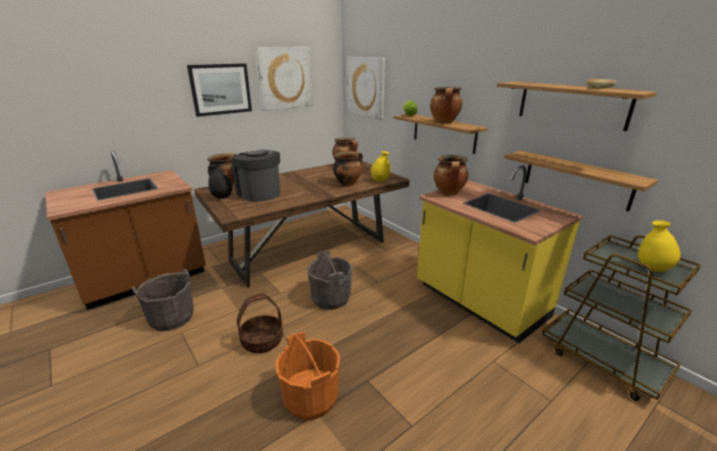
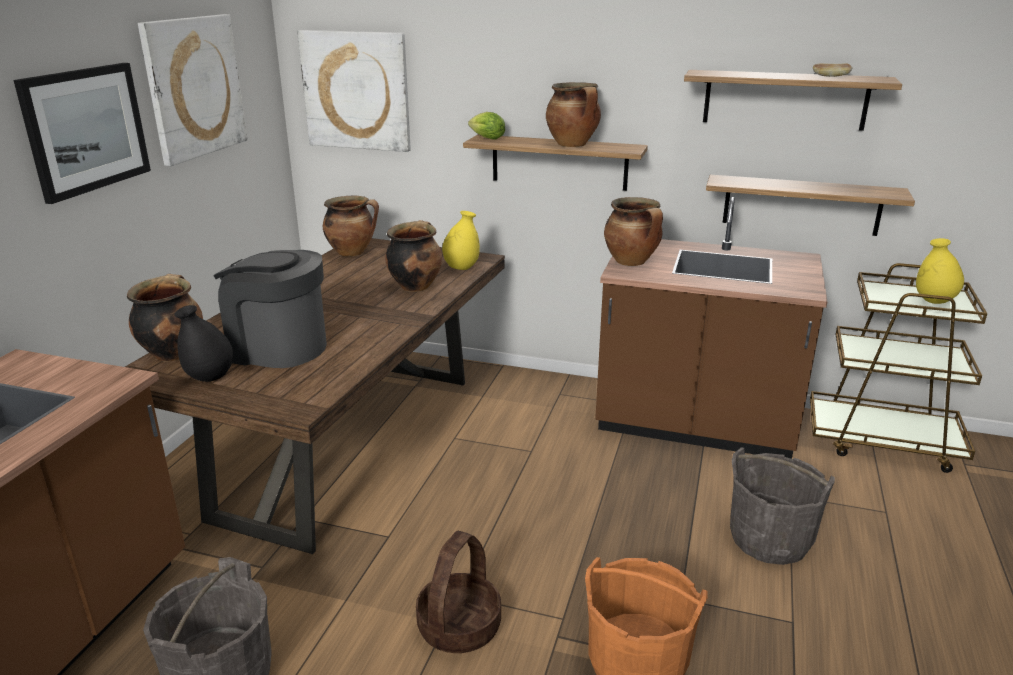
camera: 35 degrees left, 0 degrees up
(331, 298) = (488, 507): grey bucket -> grey bucket (770, 539)
(479, 302) = (695, 425): yellow counter -> brown counter

